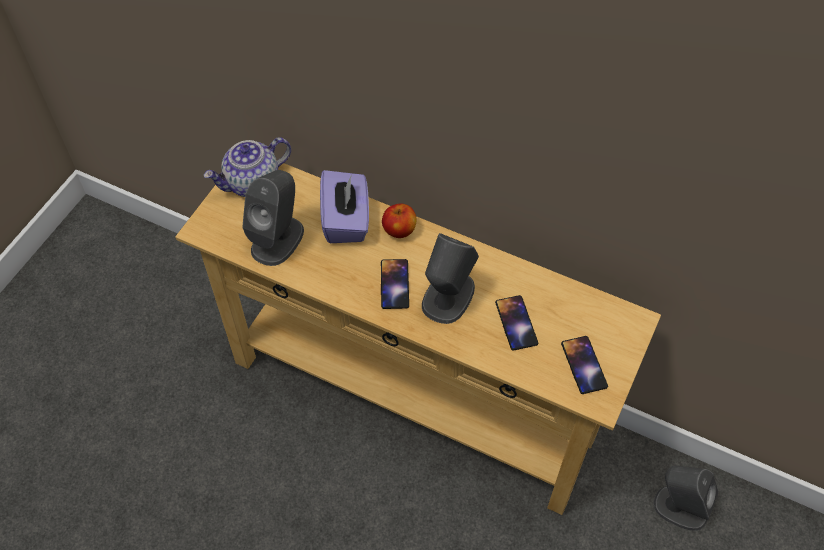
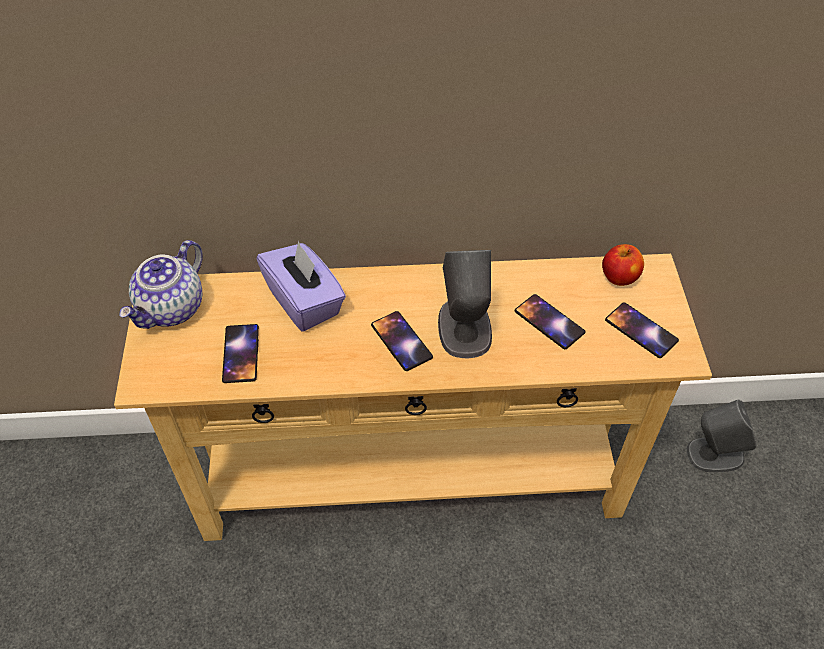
camera: 30 degrees left, 5 degrees down
(278, 239) = (241, 353): grey speaker -> phone
(399, 230) = (368, 287): apple -> apple (619, 278)

